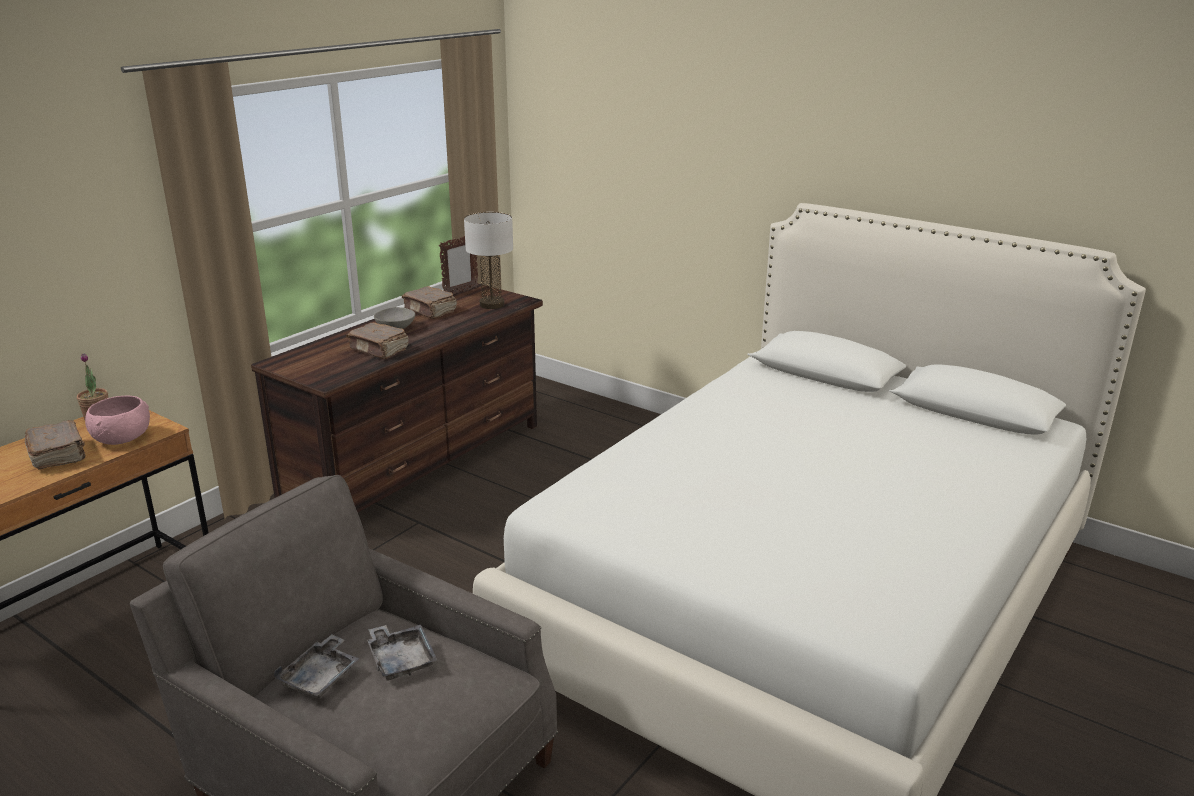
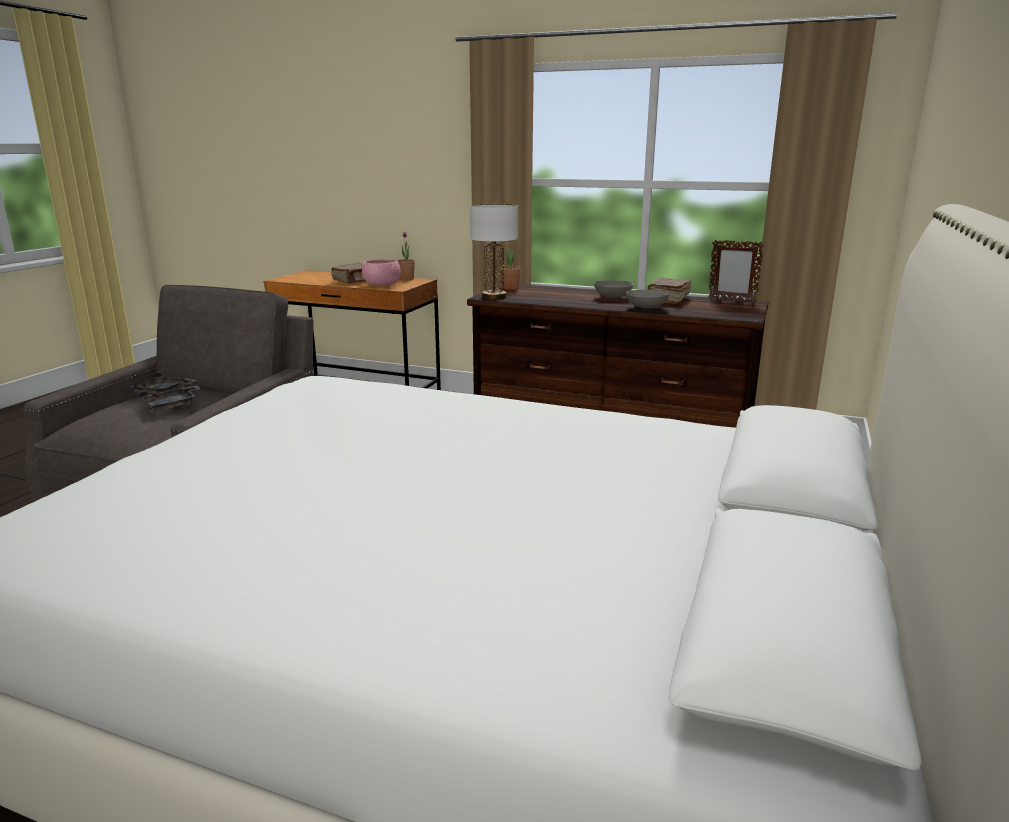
camera: 75 degrees right, 5 degrees down
(290, 364) = (510, 288): none -> potted plant
(379, 350) = (560, 299): brown book -> none
(456, 324) = (646, 308): none -> grey bowl
(492, 305) = (715, 311): table lamp -> table lamp (494, 297)

